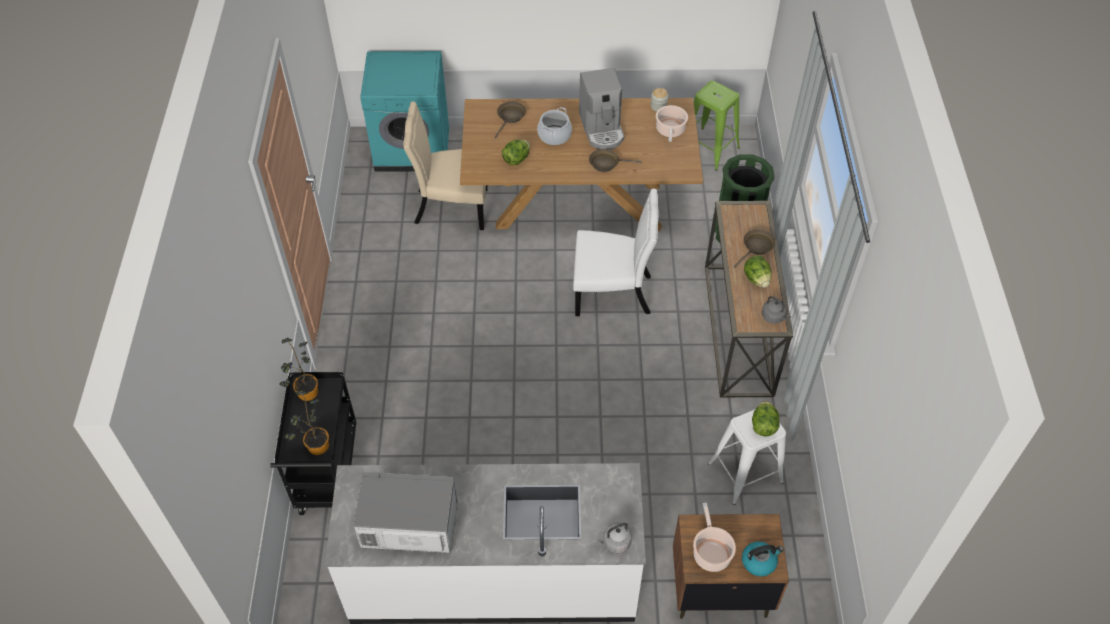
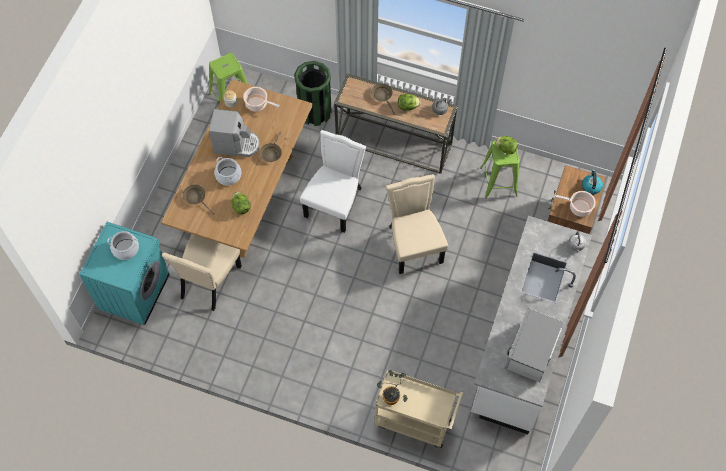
camera: 70 degrees left, 10 degrees up
(315, 448) = (437, 403): potted plant -> none
(327, 475) = (415, 424): black cart -> beige cart
(411, 76) = (126, 249): none -> cooking pot
(590, 398) = (414, 246): none -> beige chair
(746, 473) = (498, 181): white stool -> green stool

